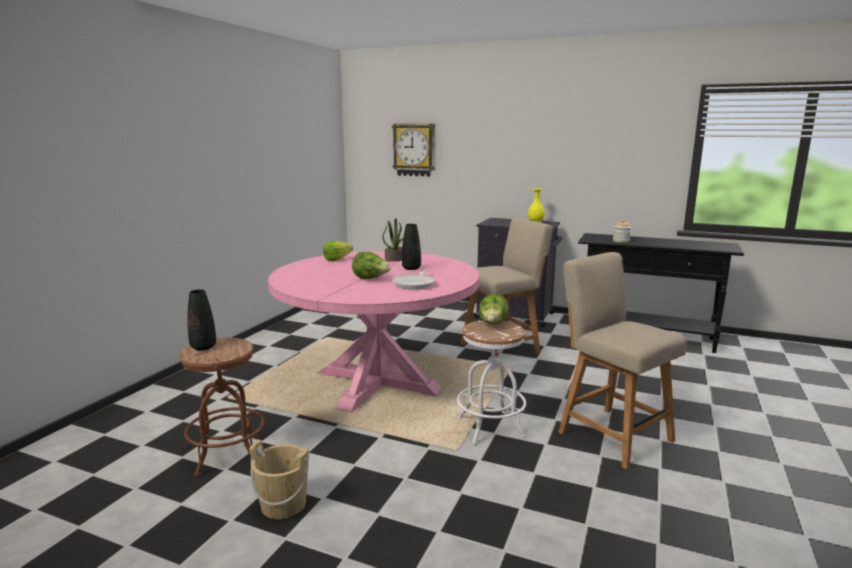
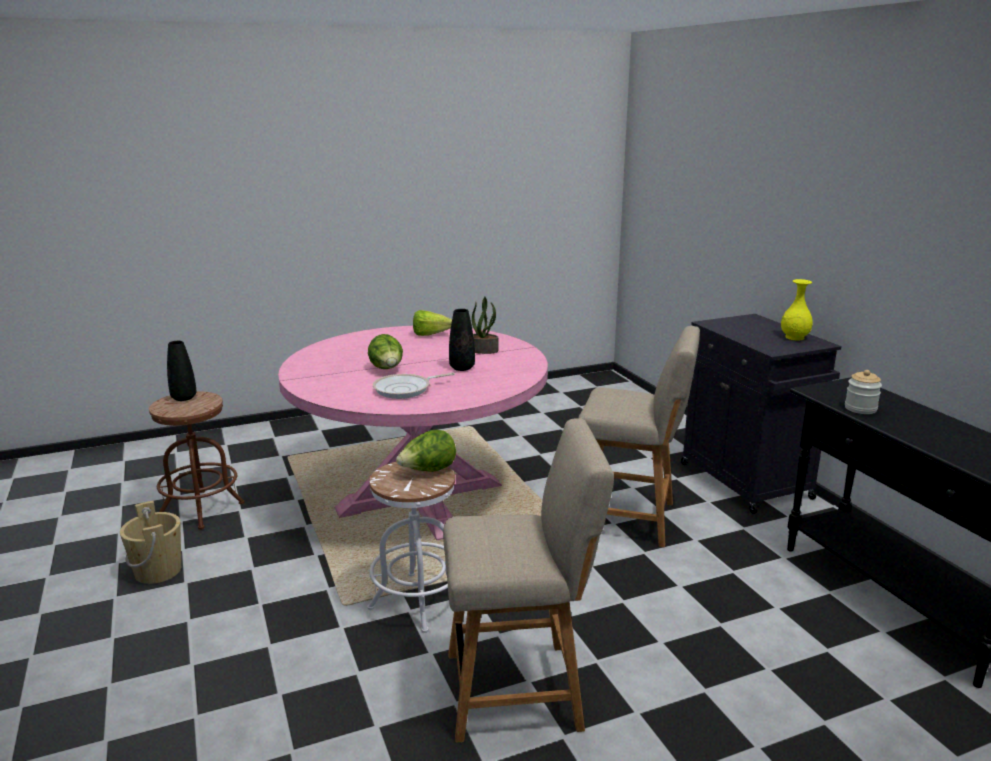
camera: 45 degrees right, 5 degrees up
(414, 150) = (687, 188): wall clock -> none
(611, 434) = (521, 689): beige chair -> beige chair turned 75 degrees clockwise

